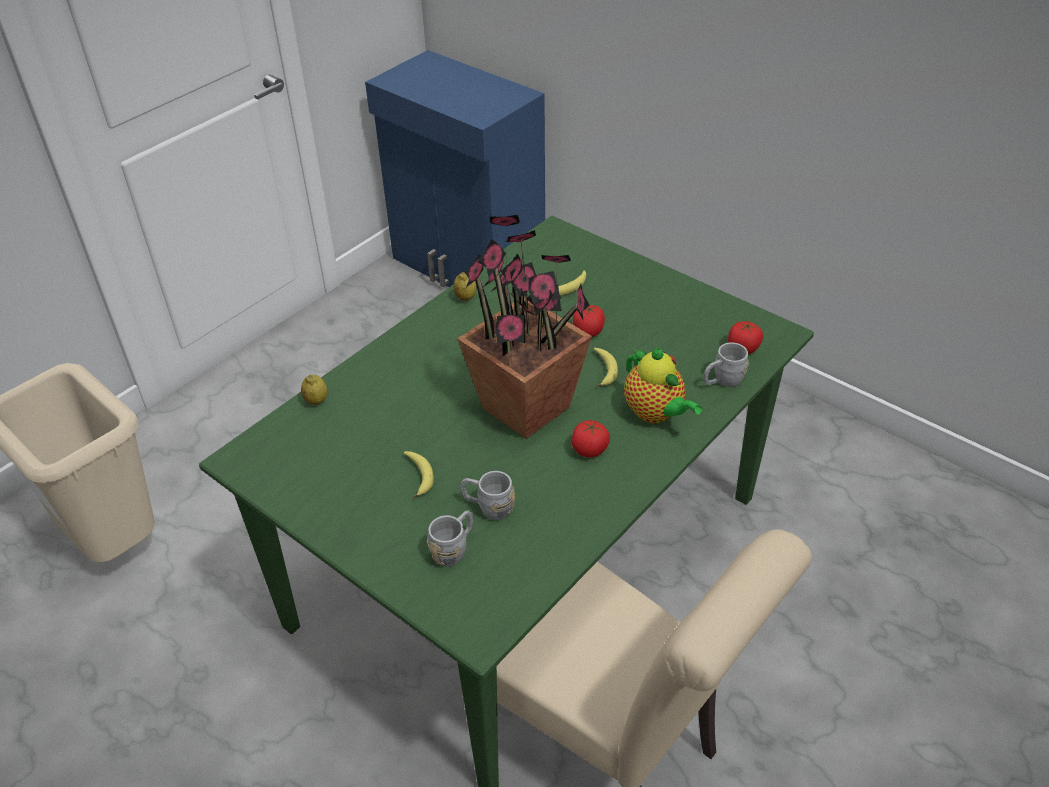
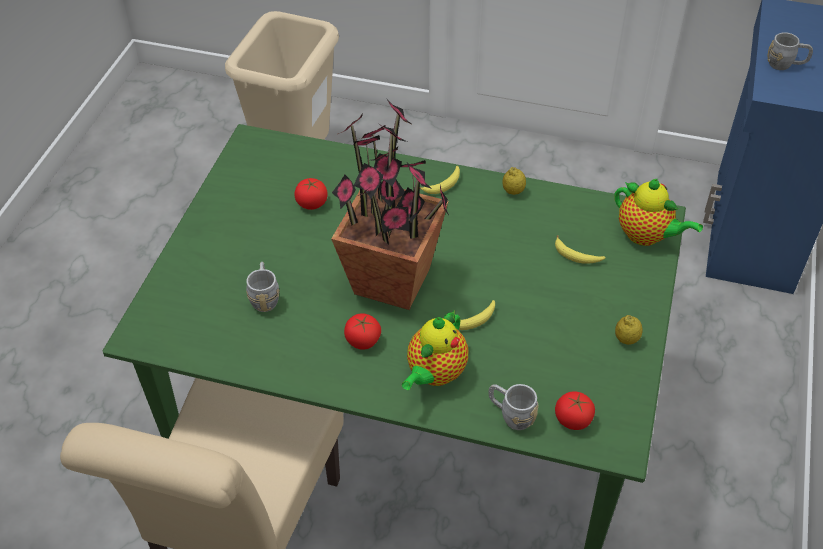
camera: 65 degrees right, 5 degrees up
(316, 400) = (332, 154): lemon -> lemon (626, 339)
(419, 476) = (280, 244): banana -> banana (443, 184)
(454, 549) = (213, 292): grey mug -> grey mug (785, 65)
(571, 244) = (646, 236): none -> teapot
(588, 331) = (521, 290): tomato -> tomato (312, 203)

